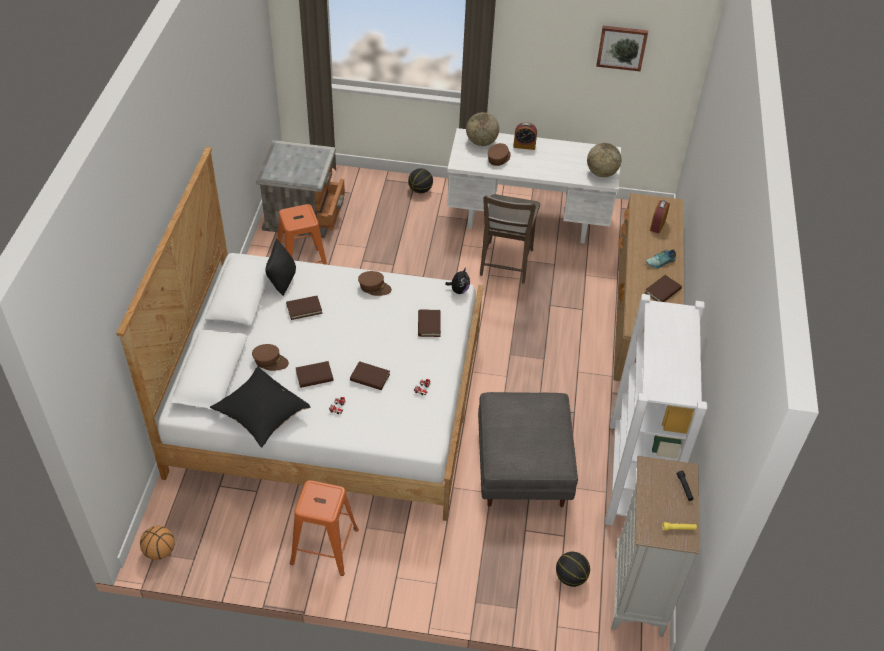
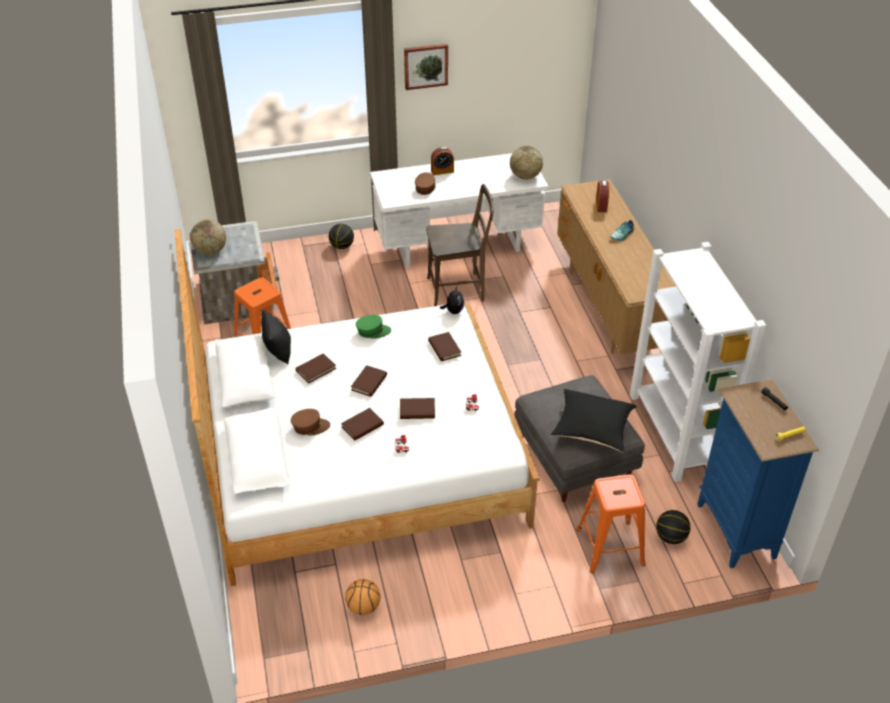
camera: 20 degrees left, 5 degrees down
(160, 551) = (268, 654): basketball -> basketball (364, 607)
(261, 415) = (330, 478): black pillow -> black pillow (591, 430)
(324, 546) = (431, 591): orange stool -> orange stool (610, 547)
(374, 287) = (373, 331): brown cap -> green cap
(481, 142) = (401, 178): globe -> globe (211, 251)
(505, 265) = (459, 289): brown chair -> brown chair turned 90 degrees counterclockwise
(621, 47) = (513, 53): picture -> picture (425, 66)
(636, 596) = (735, 532): white dresser -> blue dresser
(662, 291) = (638, 258): brown book -> brown book (369, 383)

